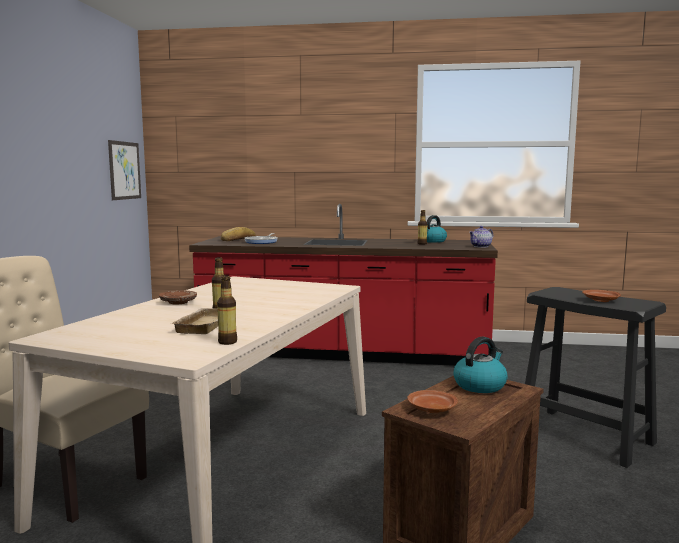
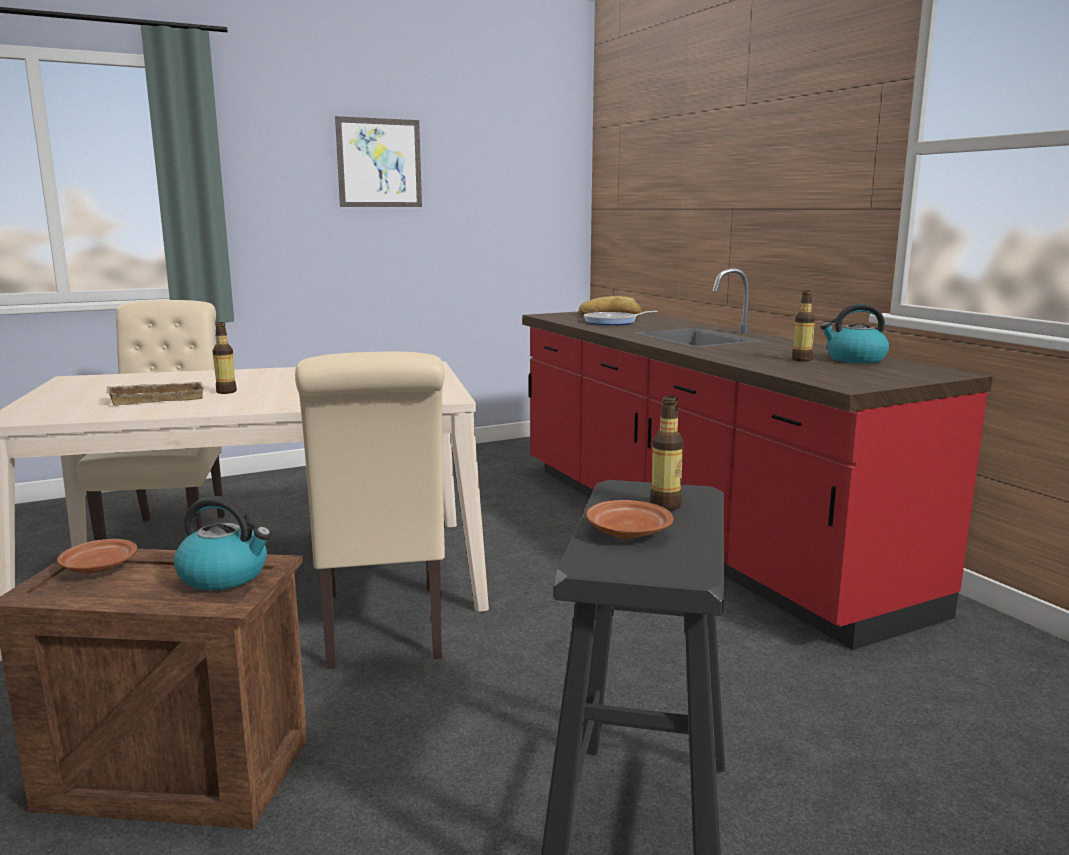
camera: 55 degrees right, 5 degrees up
(124, 170) = (536, 207): picture -> picture (379, 163)
(178, 302) = (261, 375): brown plate -> none
(227, 342) = (85, 416): bottle -> bottle (665, 505)
(353, 442) = (383, 629): none -> beige chair
(481, 246) = (870, 383): teapot -> none

